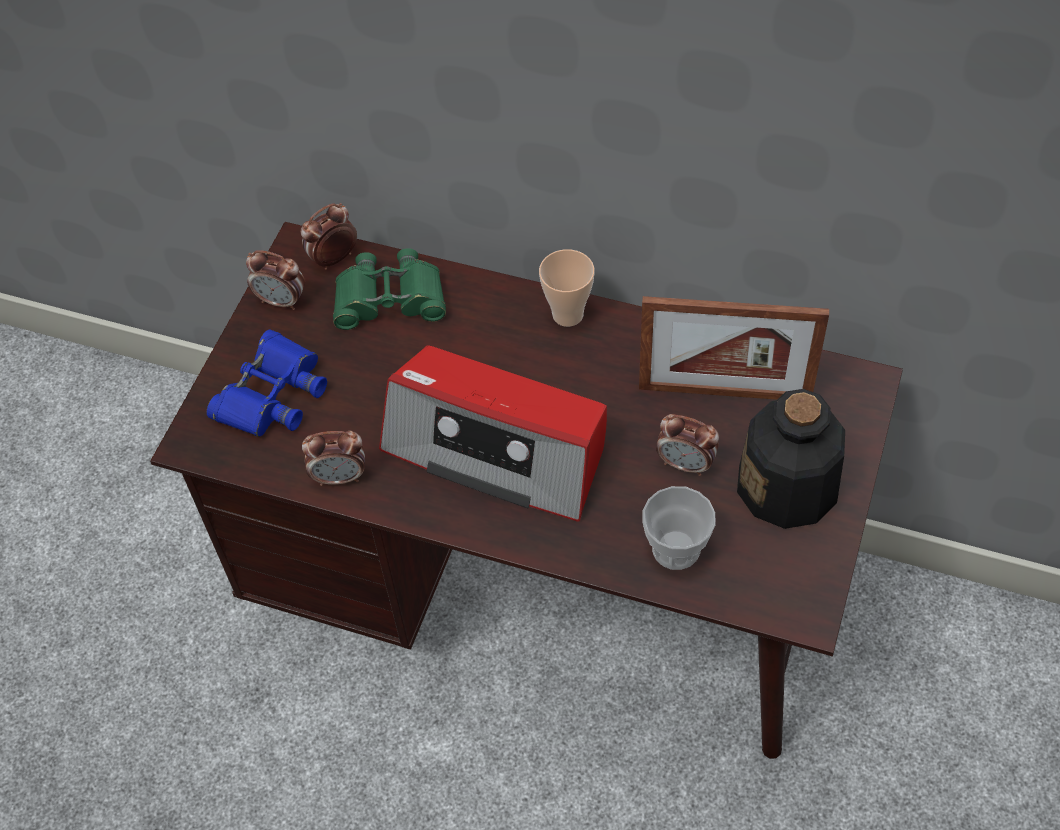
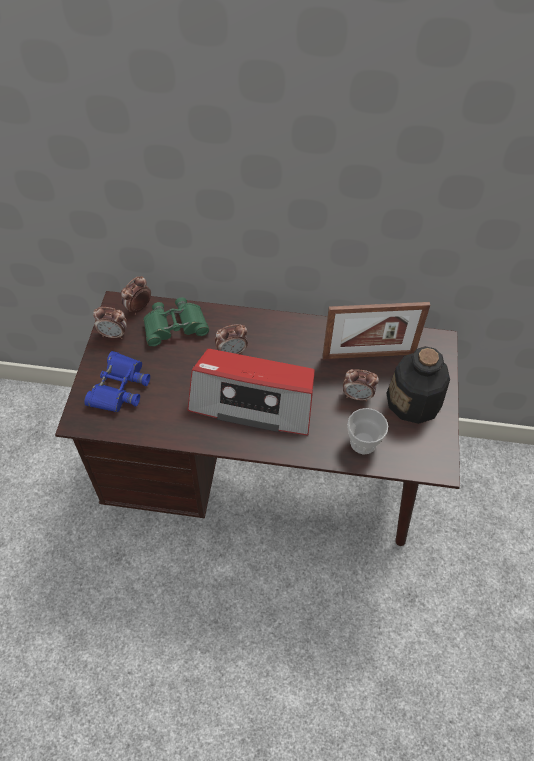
camera: 15 degrees left, 0 degrees up
(340, 477) = (168, 428): alarm clock -> alarm clock (232, 352)
(567, 314) = (275, 323): cup -> none

